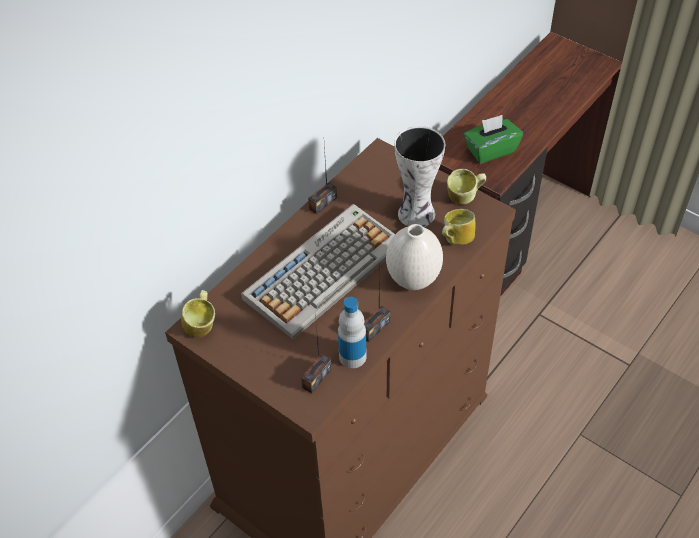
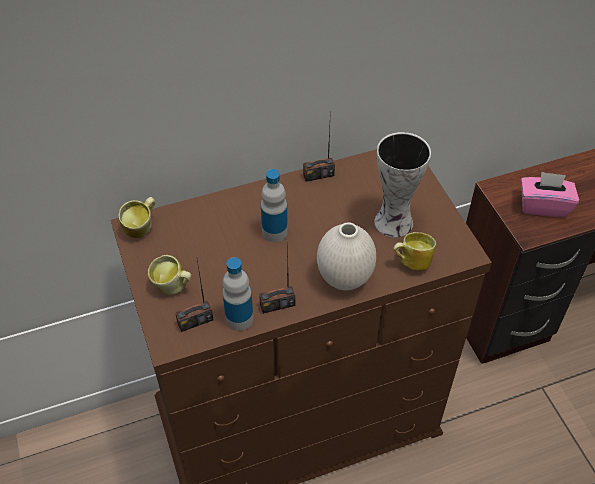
camera: 30 degrees right, 0 degrees up
(324, 270) = (274, 232): keyboard -> bottle
(464, 198) = (449, 229): mug -> mug (173, 288)
(490, 150) = (543, 206): green tissue box -> pink tissue box

